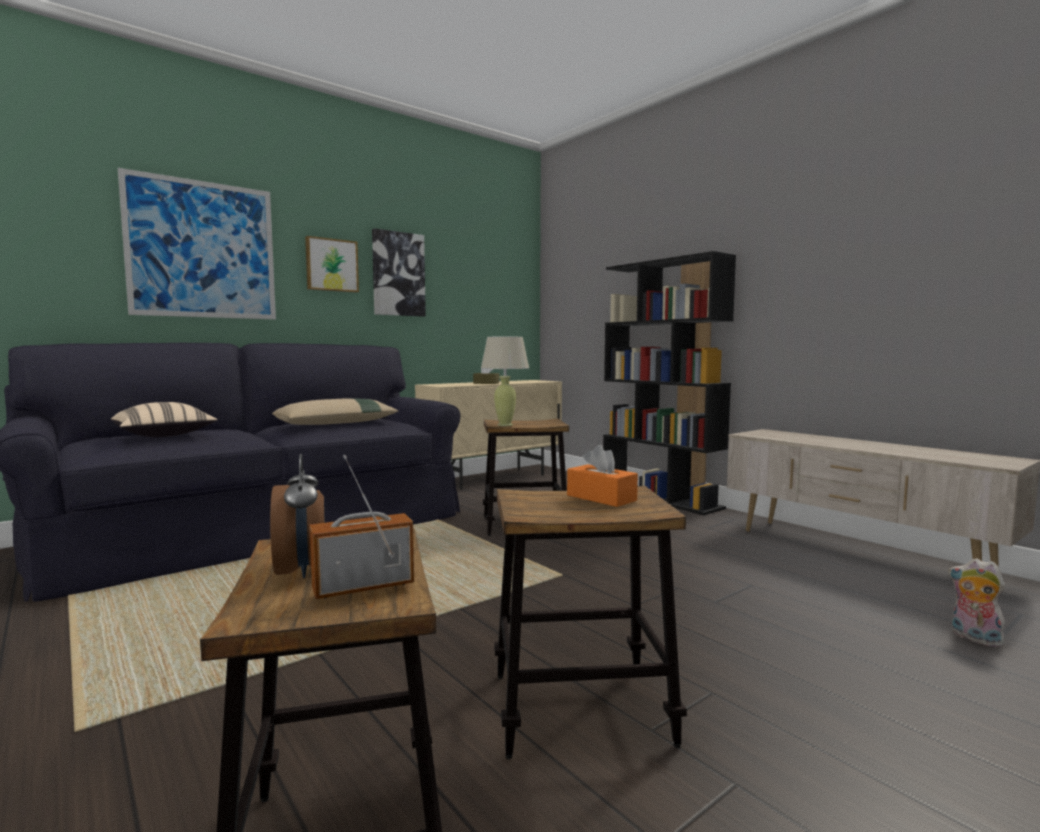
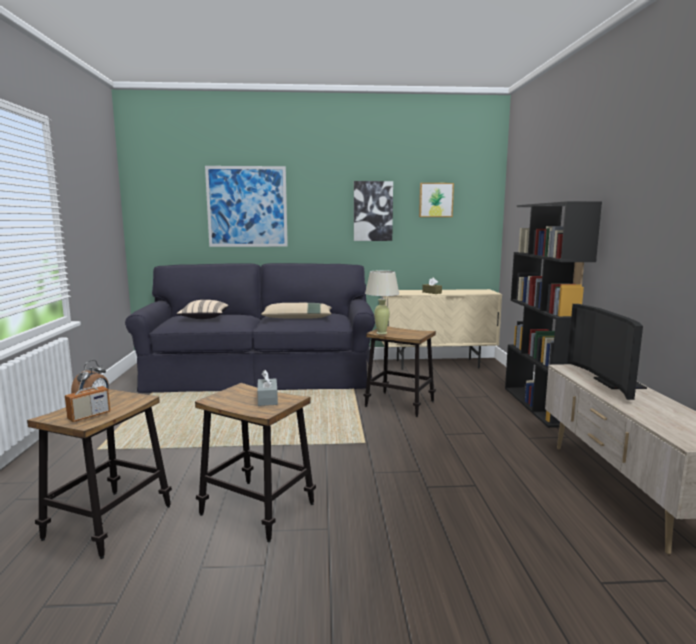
camera: 35 degrees right, 5 degrees up
(331, 265) = (324, 209): picture -> picture (435, 200)
(363, 587) = (89, 416): radio -> radio turned 120 degrees clockwise
(601, 498) = (267, 399): orange tissue box -> grey tissue box
(817, 439) = (612, 383): none -> television
(973, 638) = (569, 574): plush toy -> none

